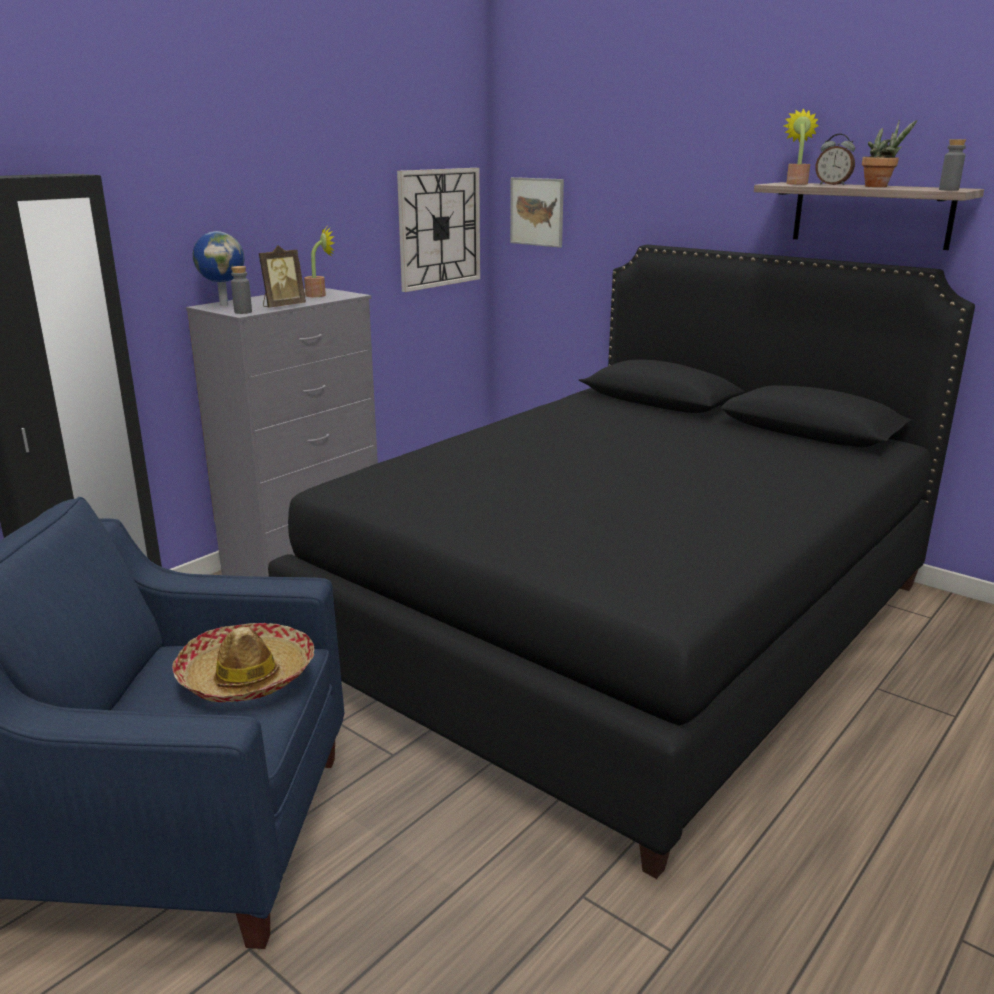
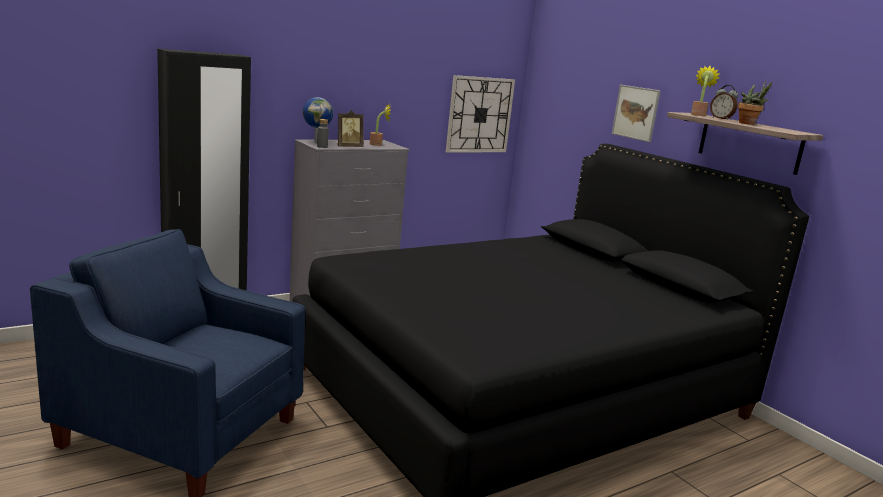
camera: 15 degrees right, 5 degrees down
(247, 676) = (235, 346): hat -> none
(537, 212) = (547, 113): picture -> picture (635, 113)
(948, 190) = (789, 132): grey bottle -> none

